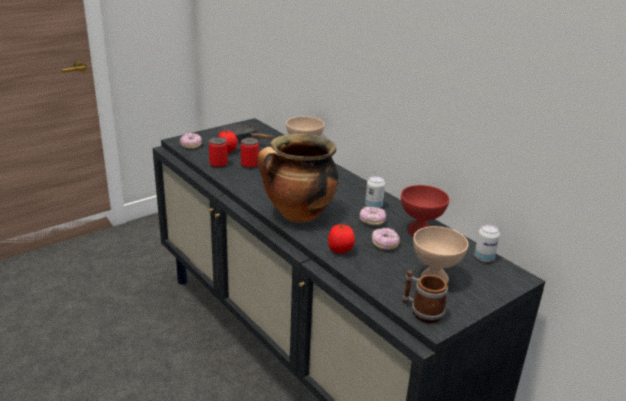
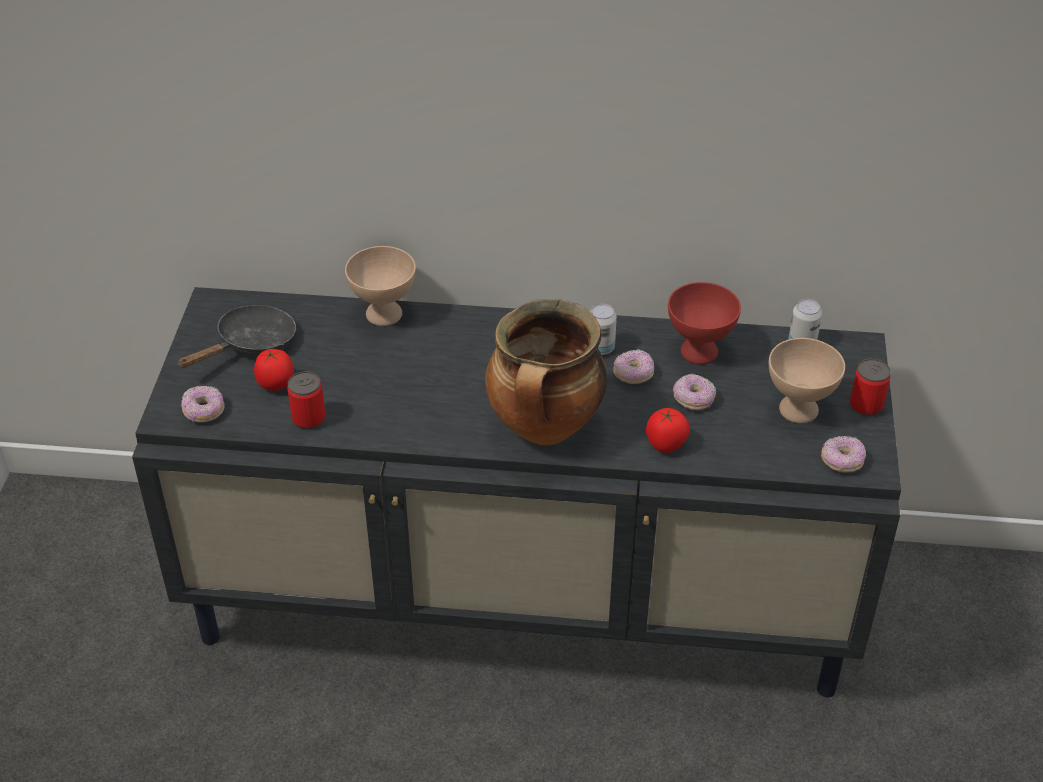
camera: 45 degrees left, 15 degrees up
(241, 138) = (251, 344): black frying pan -> black frying pan turned 135 degrees clockwise
(250, 165) = (351, 388): can -> can (866, 406)
(421, 311) = (842, 461): mug -> donut

